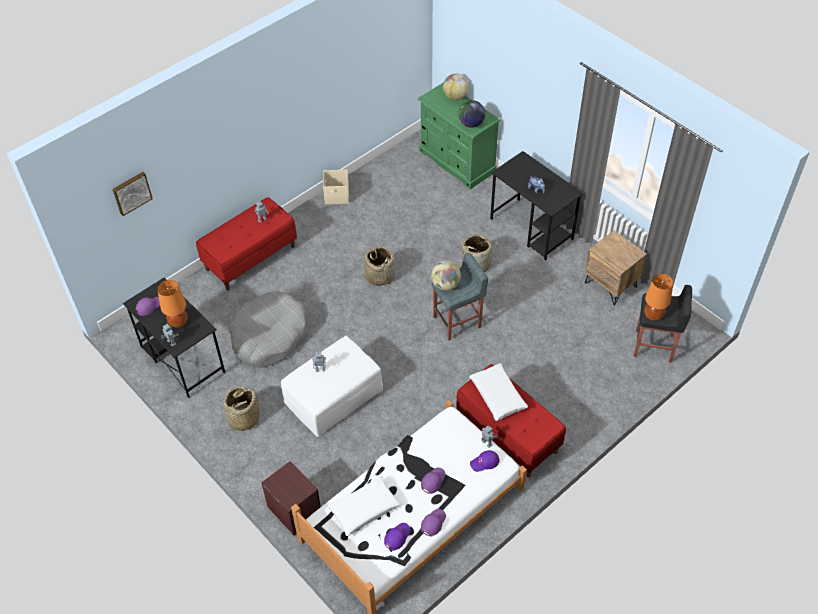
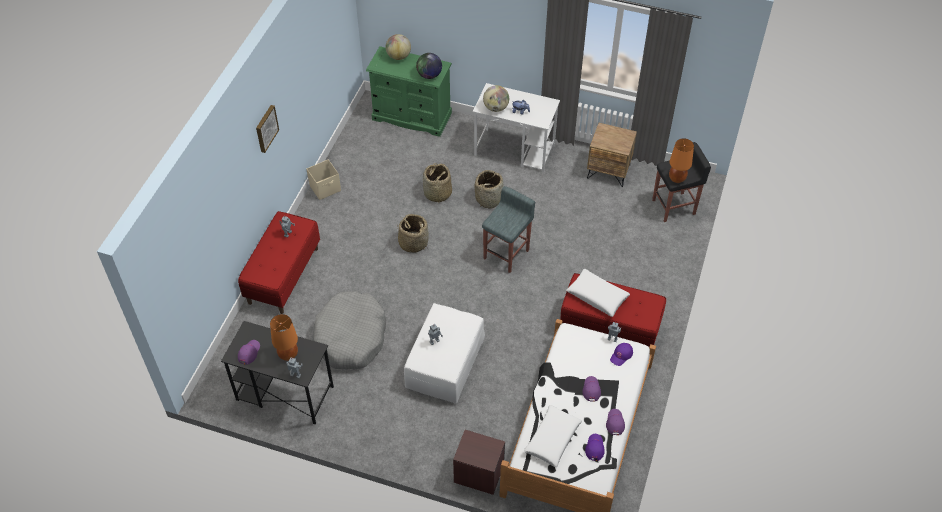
camera: 30 degrees left, 0 degrees up
(131, 192) = (191, 250): picture -> picture (266, 128)
(243, 418) = (378, 418): basket -> basket (437, 193)
(445, 285) = (497, 222): globe -> globe (496, 108)
(532, 229) = (515, 150): black desk -> white desk

